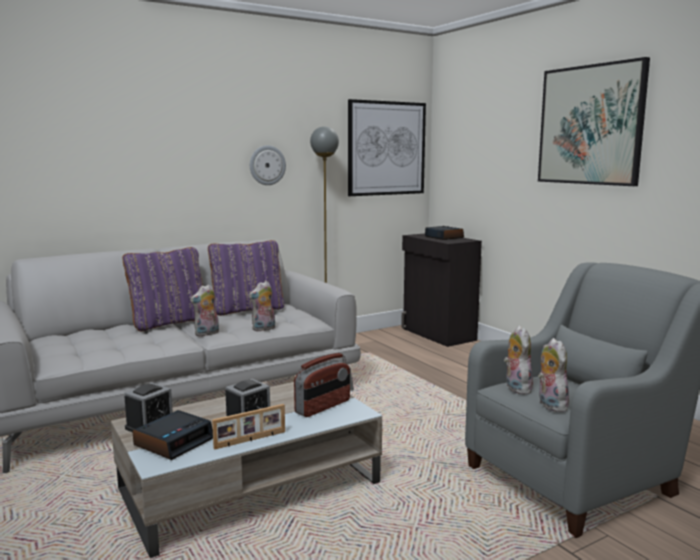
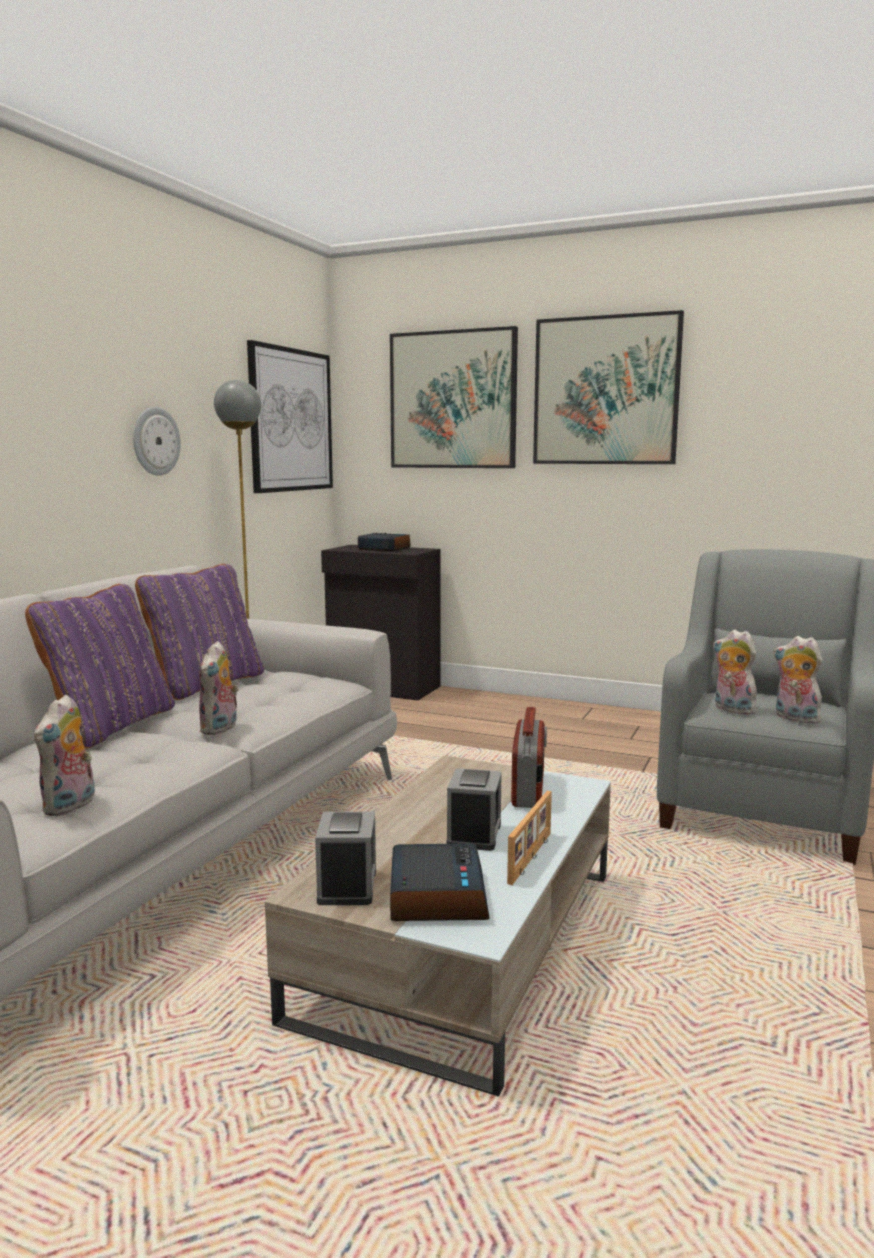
camera: 35 degrees left, 0 degrees up
(264, 329) = (294, 706): plush toy -> plush toy (70, 806)
(494, 133) = (453, 400): none -> picture

